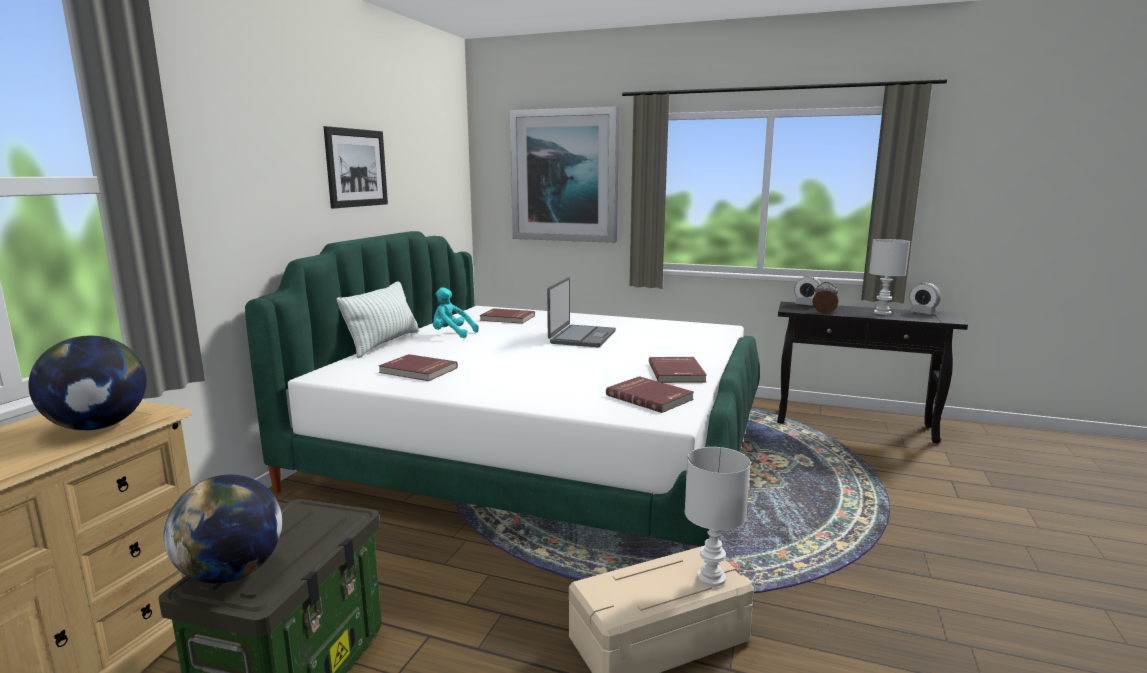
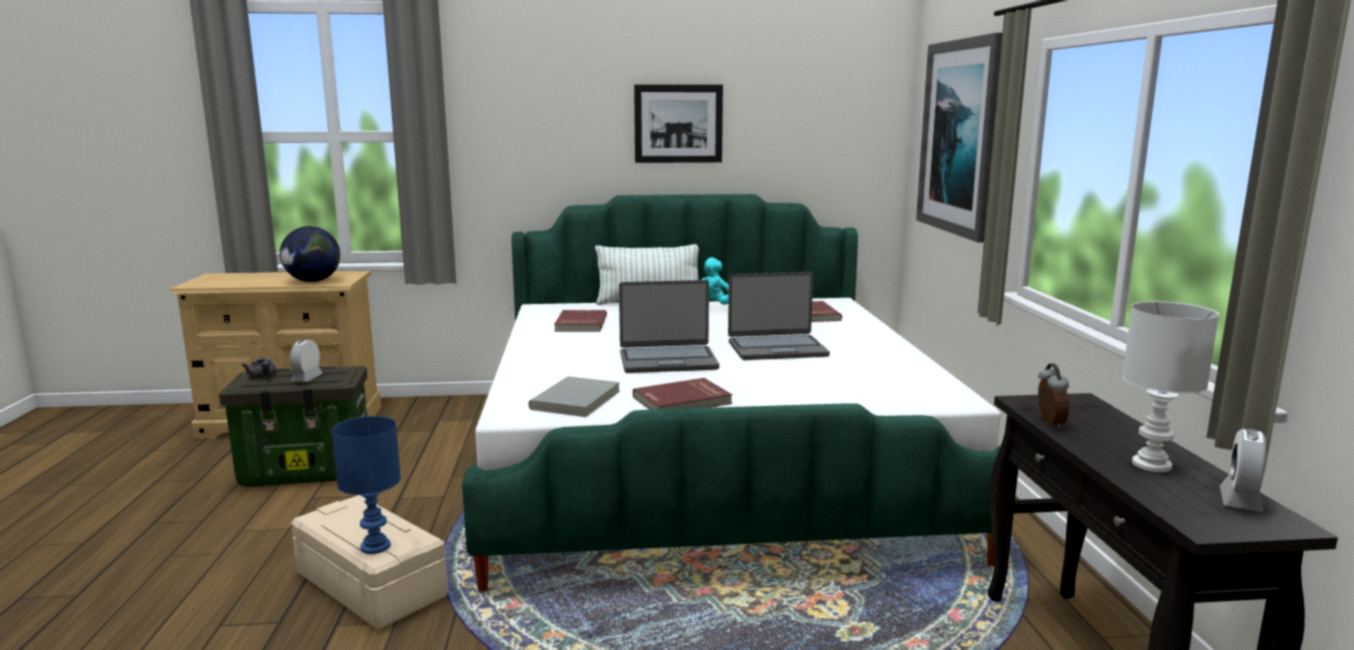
camera: 65 degrees right, 0 degrees up
(232, 573) = (263, 376): globe -> grey teapot
(575, 363) = (668, 361): none -> laptop
(650, 397) = (577, 400): red book -> grey book
(710, 577) = (376, 546): white table lamp -> blue table lamp
(806, 304) = (1099, 409): alarm clock -> alarm clock (307, 378)

